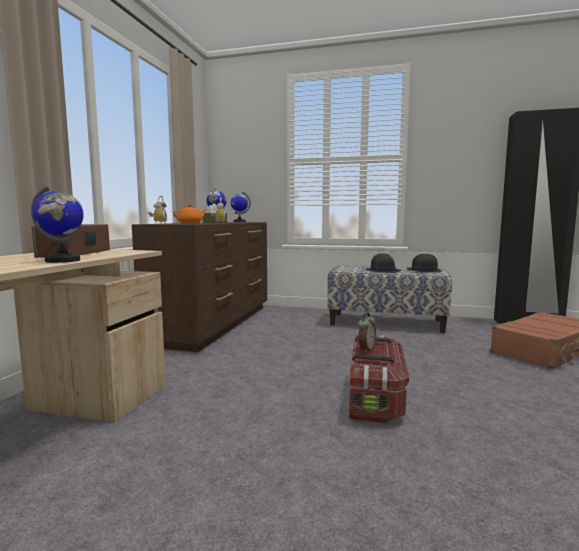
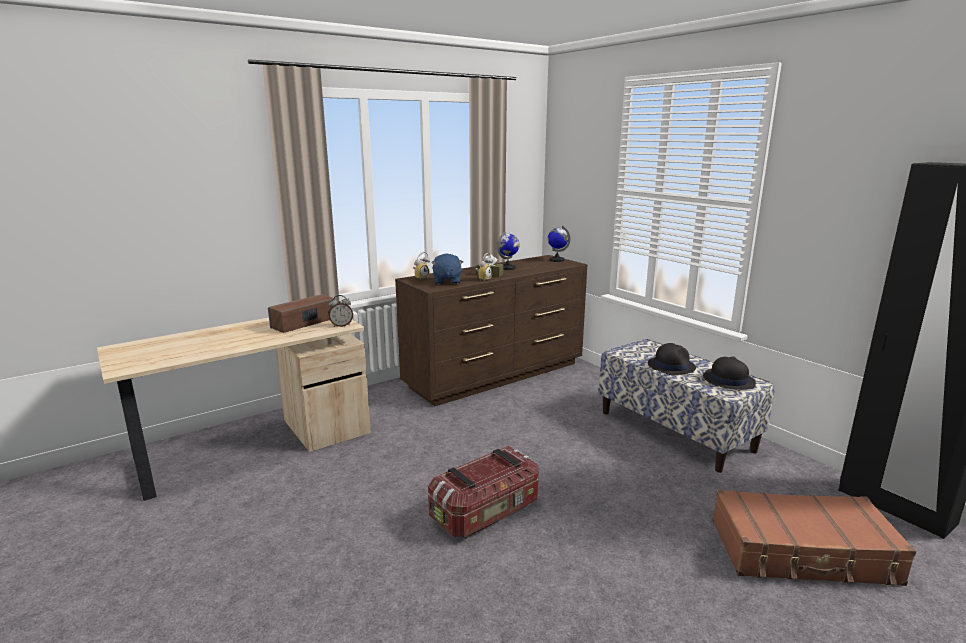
camera: 40 degrees right, 10 degrees up
(63, 261) = (269, 340): globe -> none
(190, 223) = (447, 281): orange teapot -> blue plush toy
(366, 349) = (485, 465): alarm clock -> alarm clock (341, 325)

